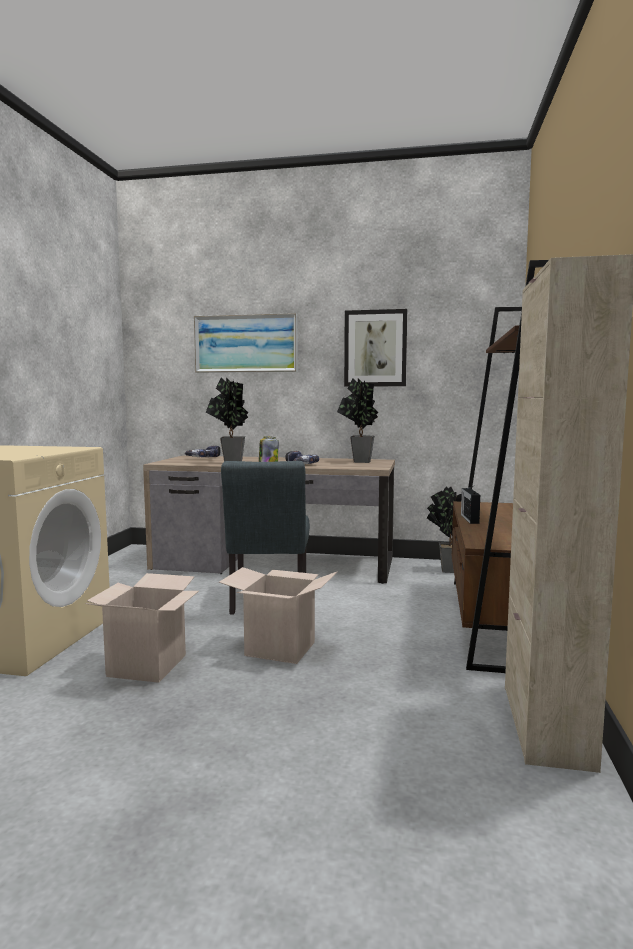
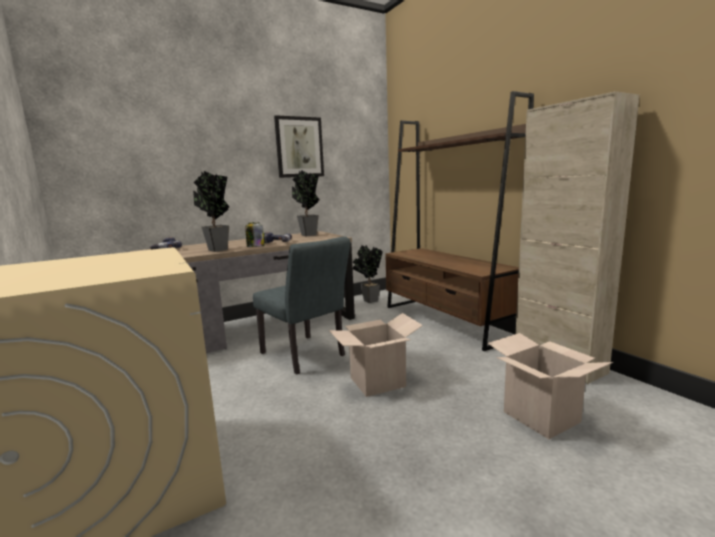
camera: 40 degrees left, 5 degrees up
(147, 665) = (315, 437): cardboard box -> cardboard box (541, 417)
(246, 343) = (187, 140): picture -> none
(469, 519) = (429, 261): radio -> none

